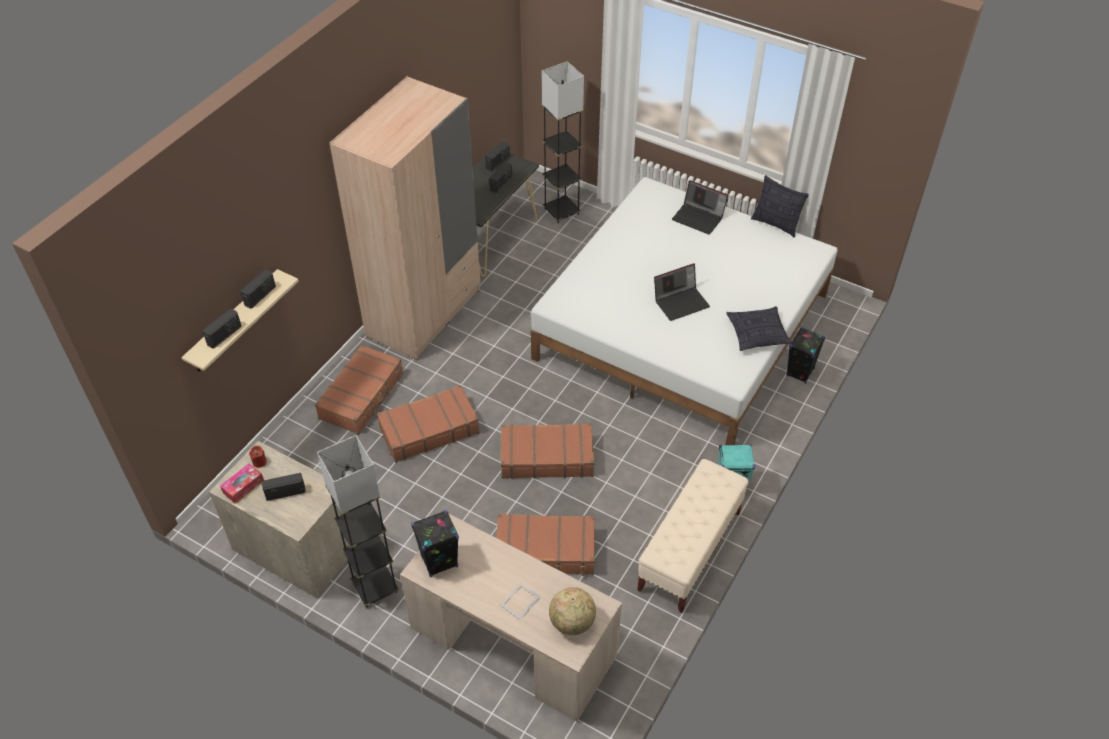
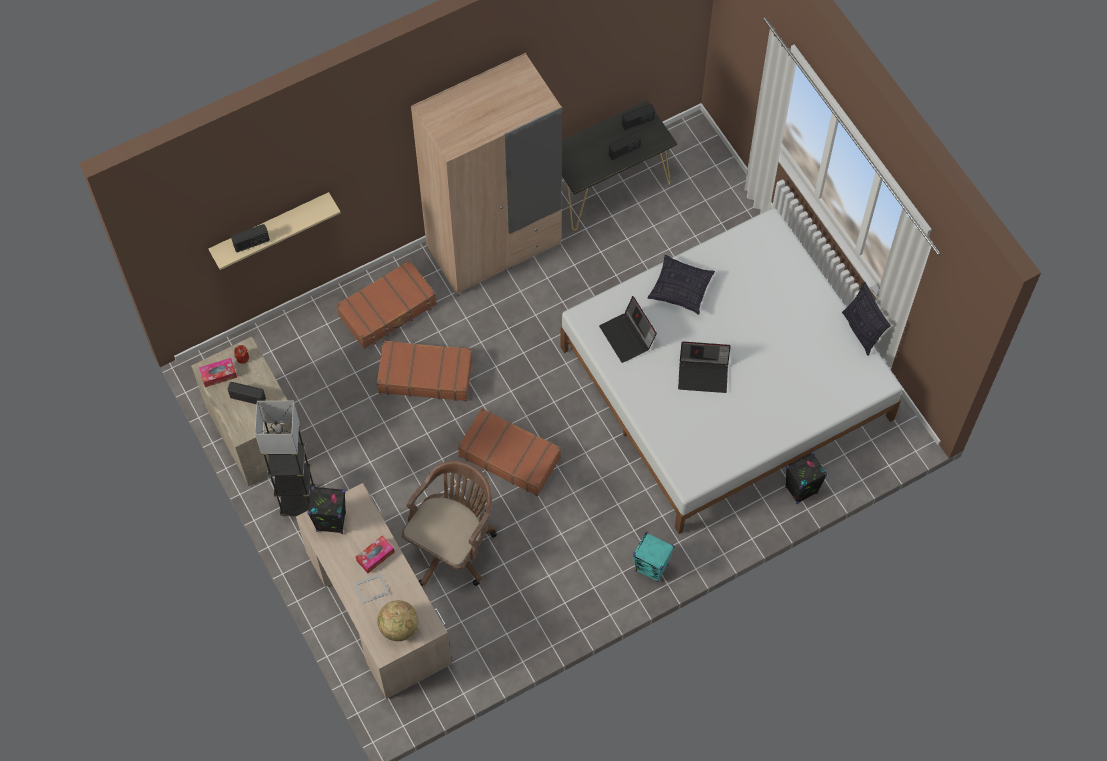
camera: 30 degrees right, 15 degrees up
(260, 296) = (300, 215): radio -> none
(504, 570) = (375, 556): none -> tissue box
(545, 551) = (452, 544): brown suitcase -> brown office chair
(561, 211) = (699, 188): grey floor lamp -> none
(689, 551) = (572, 609): beige bench -> none
(699, 218) = (791, 286): laptop -> laptop (628, 337)
(757, 334) = (748, 445): pillow -> pillow (681, 289)

